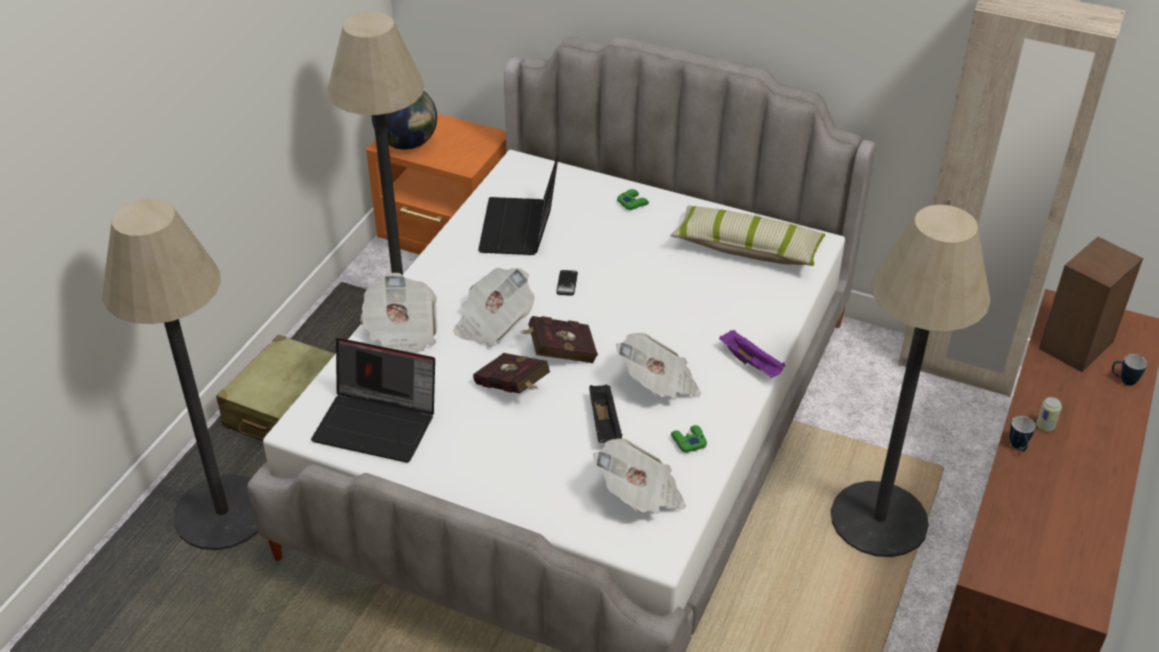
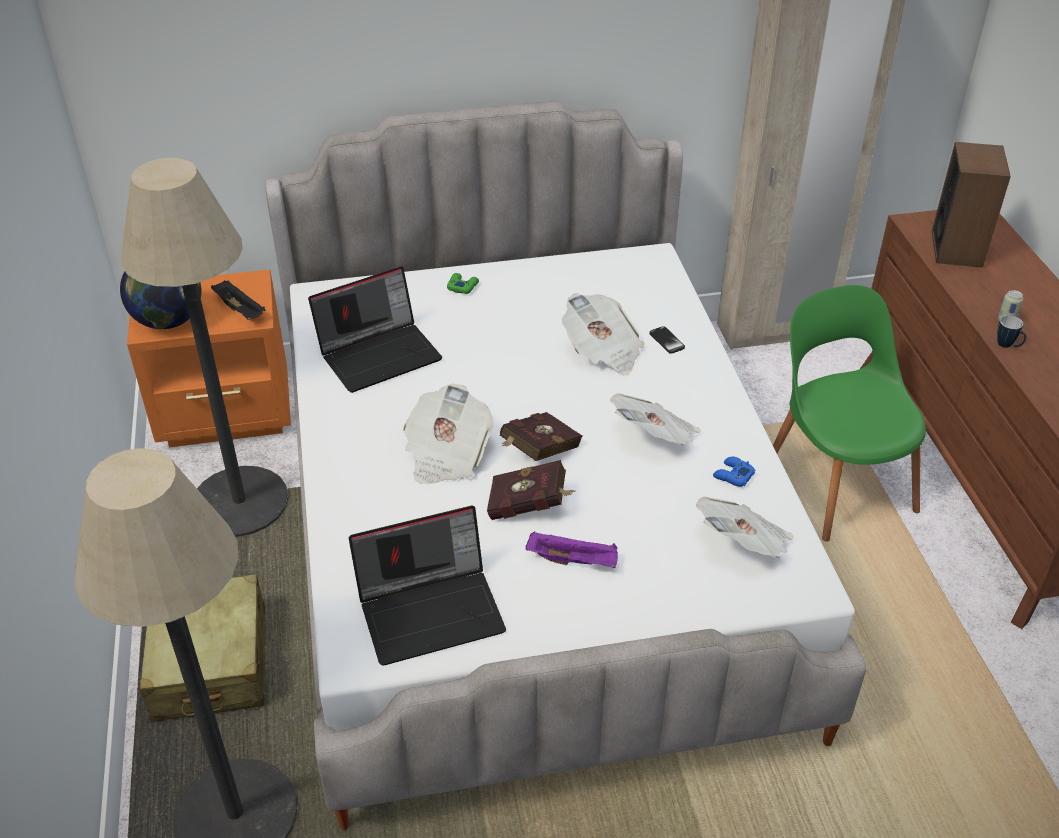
camera: 35 degrees left, 0 degrees up
(401, 334) = (364, 509): newspaper -> newspaper (603, 351)
(520, 229) = (380, 354): laptop -> laptop turned 90 degrees counterclockwise
(567, 283) = (478, 385): phone -> phone (667, 341)
(605, 424) = (647, 497): black tray -> black tray (240, 310)
(688, 441) = (733, 475): green game controller -> blue game controller
(747, 248) = (604, 285): pillow -> none
(752, 363) = (712, 382): purple tray -> purple tray (573, 560)
(879, 520) = (836, 483): floor lamp -> green chair
(1123, 380) = (1015, 261): mug -> none

